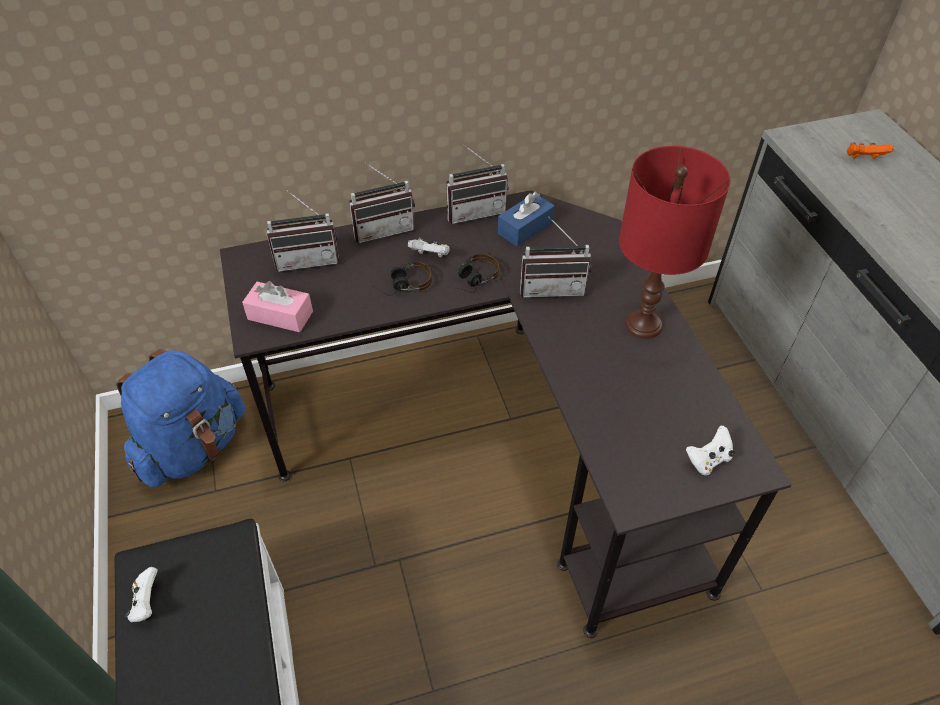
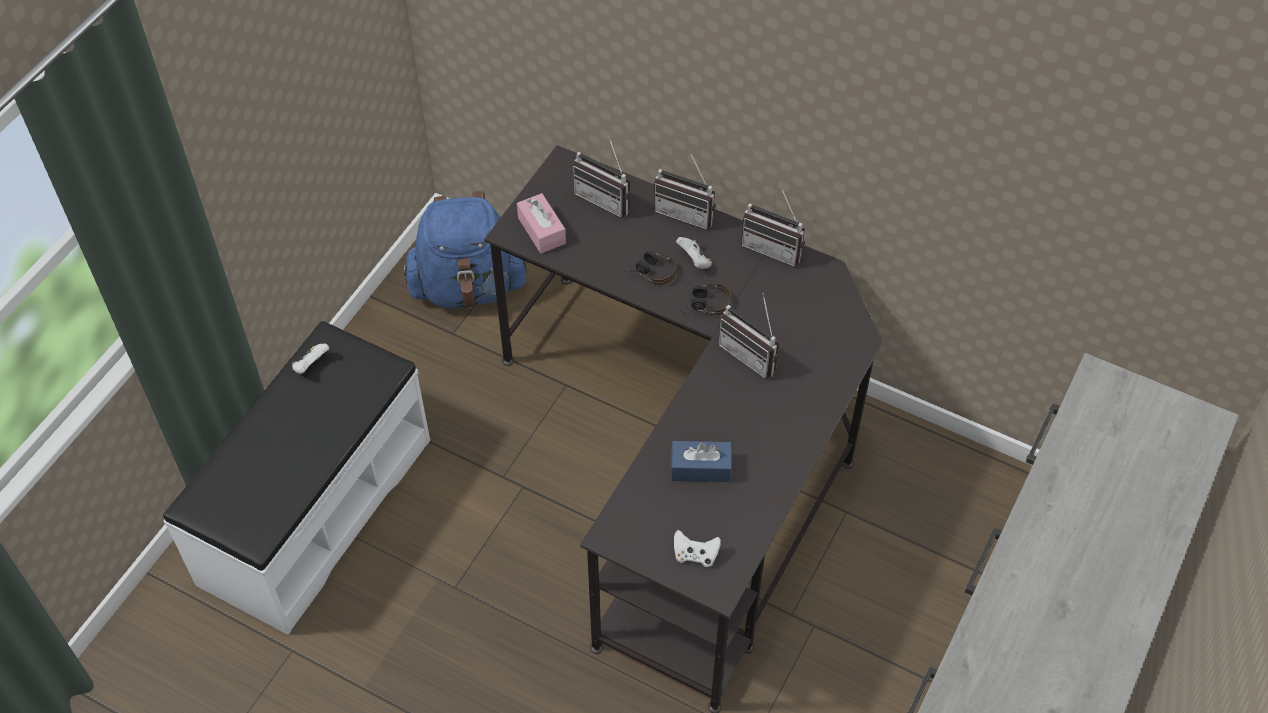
camera: 45 degrees right, 5 degrees up
(525, 228) = (794, 291): blue tissue box -> blue tissue box (700, 468)
(643, 325) = (780, 435): red table lamp -> none
(863, 159) = (1133, 444): orange game controller -> none

